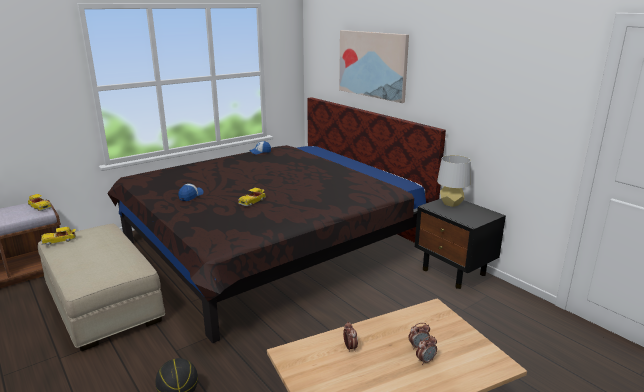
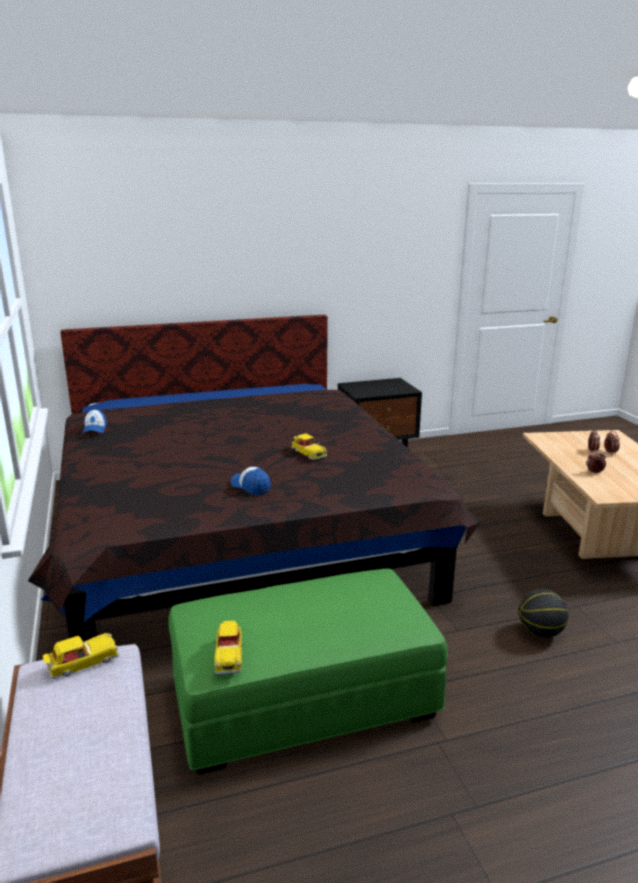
camera: 70 degrees left, 0 degrees up
(103, 302) = (304, 698): beige ottoman -> green ottoman
(372, 64) = (198, 258): picture -> none
(451, 204) = (360, 387): grey table lamp -> none

